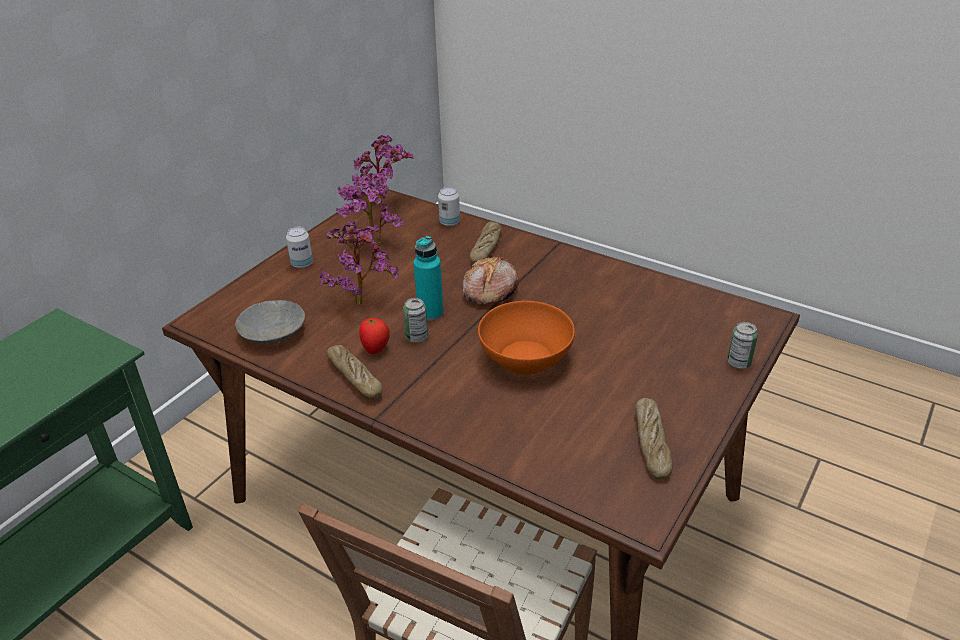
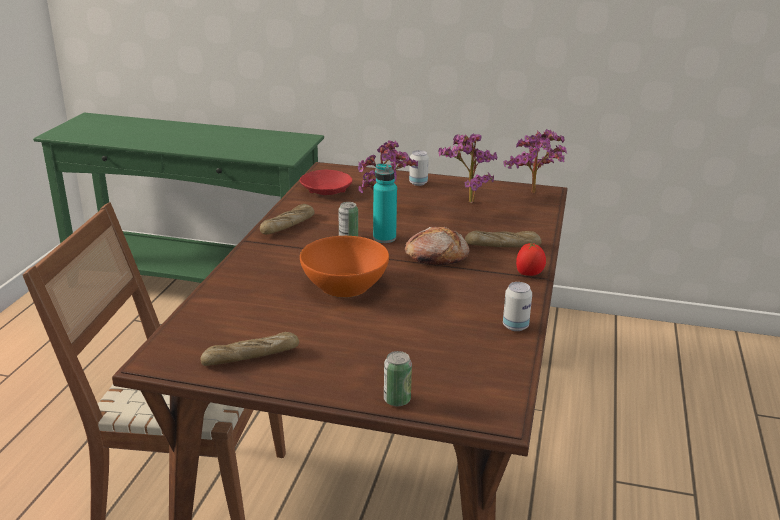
camera: 70 degrees right, 10 degrees down
(274, 332) = (326, 191): grey bowl -> red bowl
(376, 349) = (325, 226): tomato -> tomato (529, 274)
(449, 222) = (532, 224): can -> can (515, 326)

